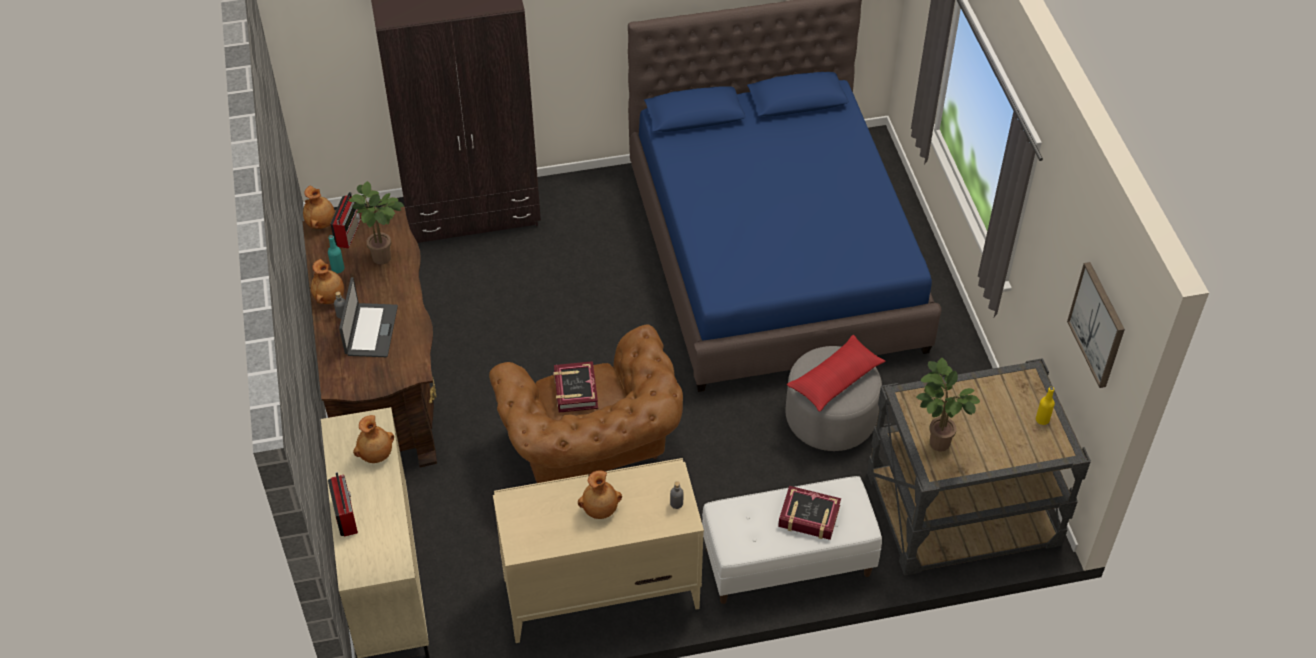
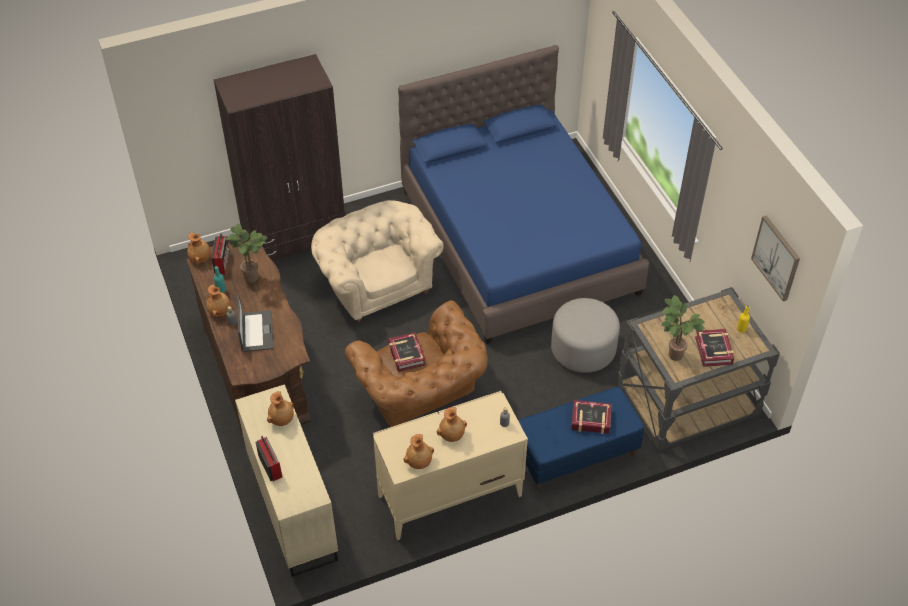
camera: 10 degrees left, 0 degrees up
(547, 540) = (419, 462): none -> brown vase
(566, 291) = (376, 285): none -> beige armchair
(787, 562) = (575, 454): white bench -> blue bench
(835, 379) = (587, 321): red pillow -> none
(996, 444) = (714, 350): none -> book

